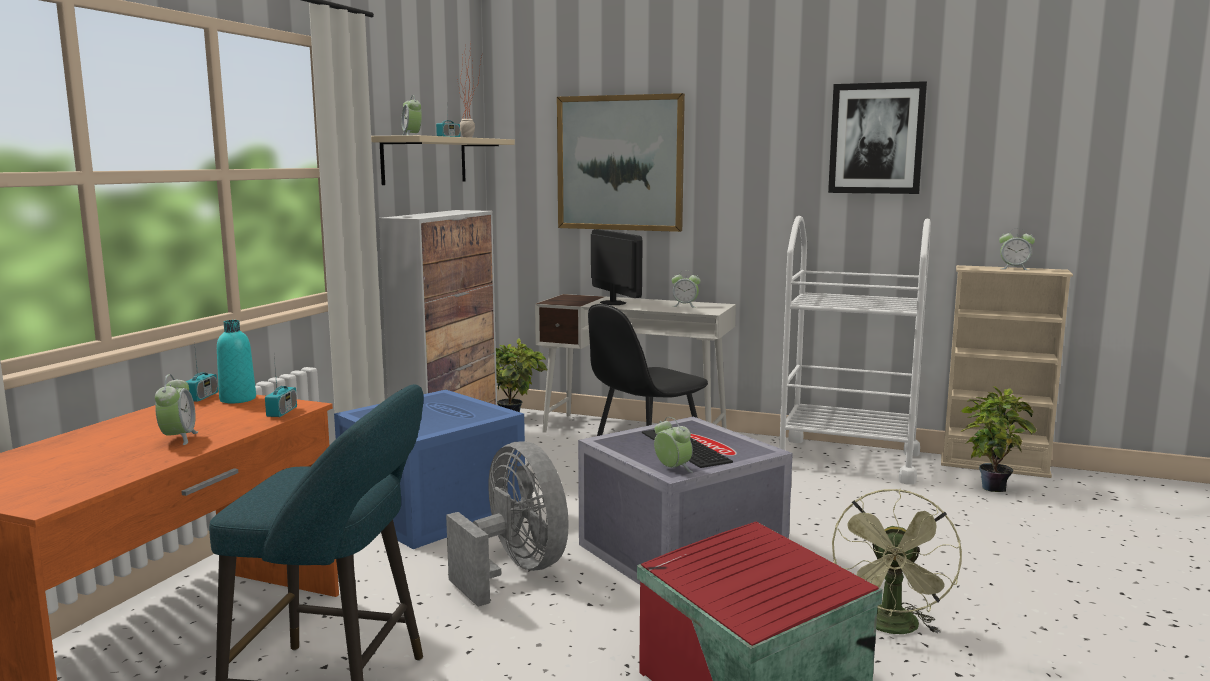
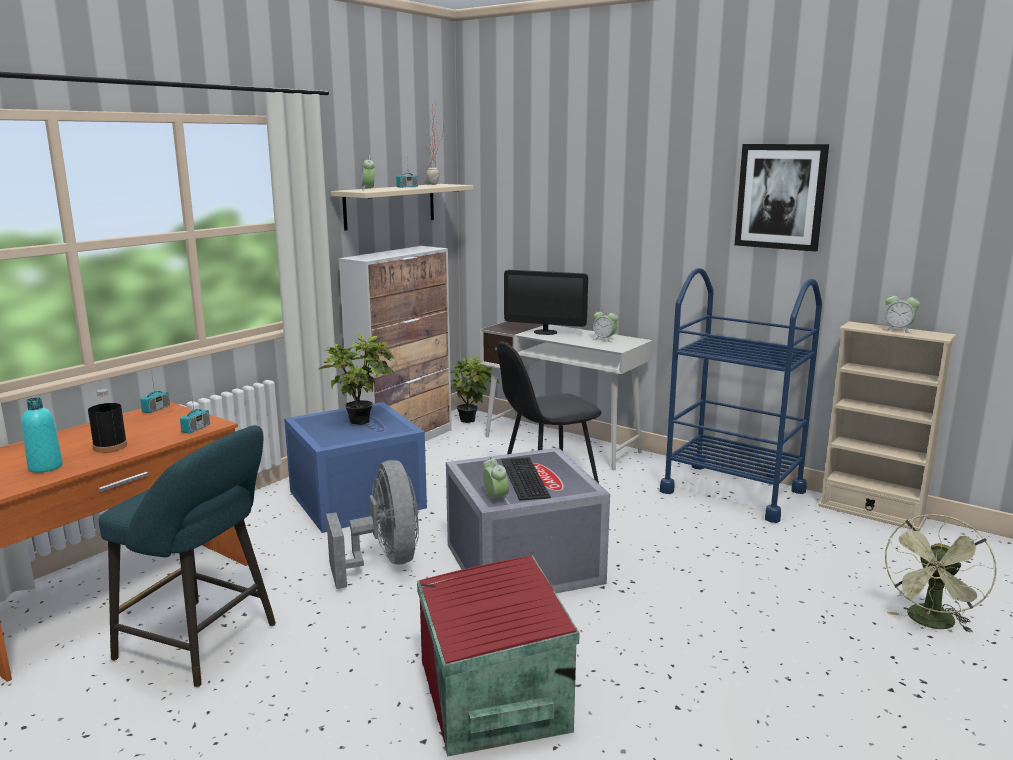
camera: 15 degrees right, 5 degrees up
(178, 438) = (110, 447): alarm clock -> black bottle
(238, 399) = (178, 413): turquoise bottle -> turquoise bottle (45, 467)
(613, 303) = (545, 332): monitor -> monitor turned 120 degrees clockwise
(620, 163) = (561, 208): picture -> none
(847, 460) = (732, 491): white cart -> blue cart
(892, 628) = (652, 657): green fan -> green fan (931, 623)
(990, 486) = (850, 533): potted plant -> potted plant (362, 420)

